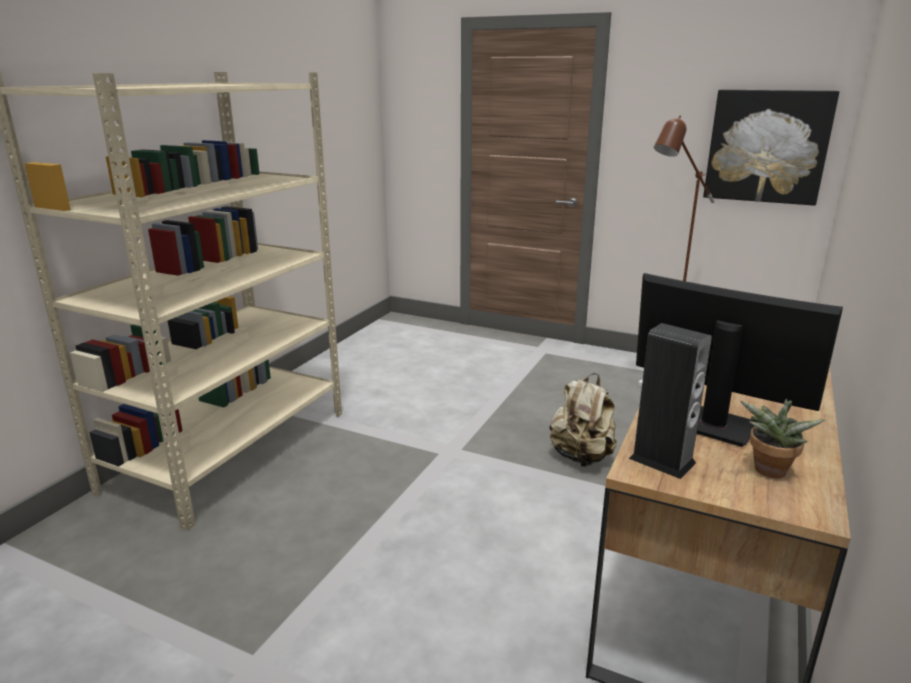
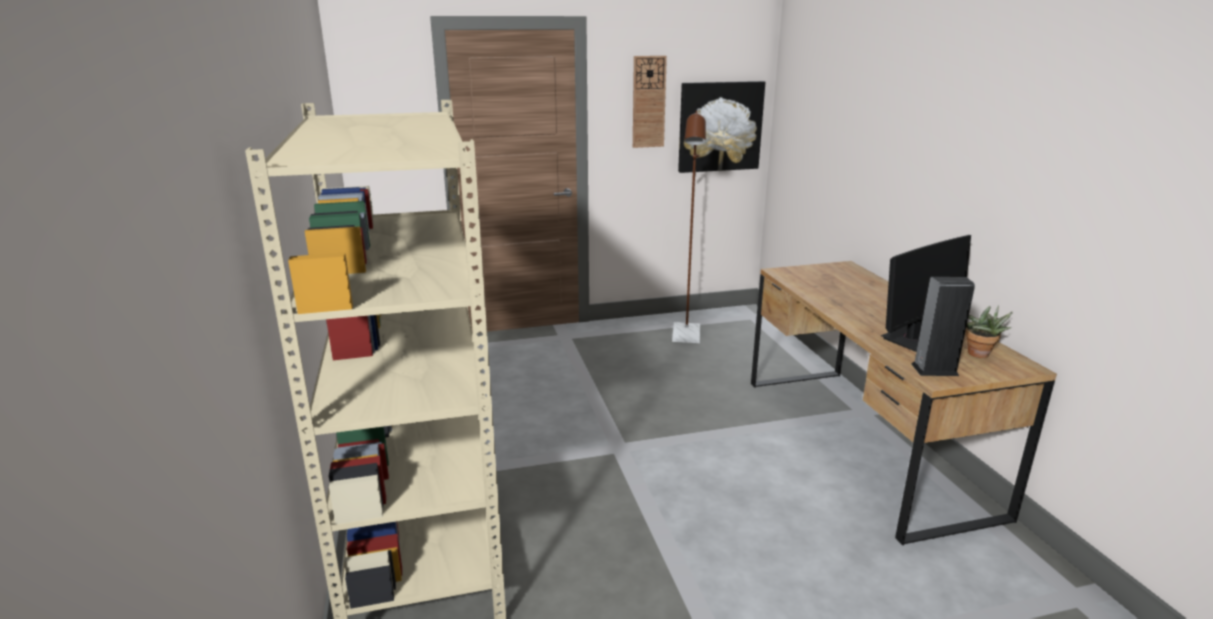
camera: 40 degrees left, 0 degrees up
(581, 456) = (711, 410): beige backpack -> none
(674, 111) = (648, 102): none -> wall clock
(712, 424) = (914, 339): monitor -> monitor turned 150 degrees clockwise

